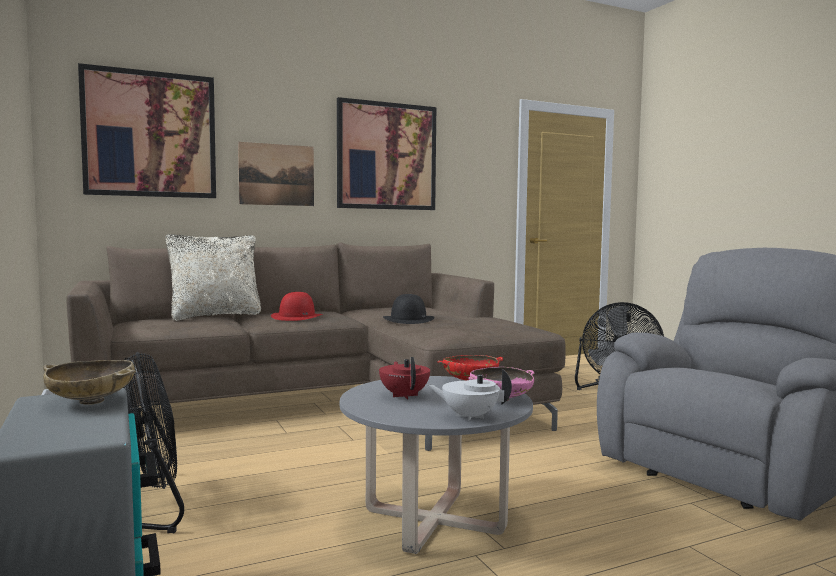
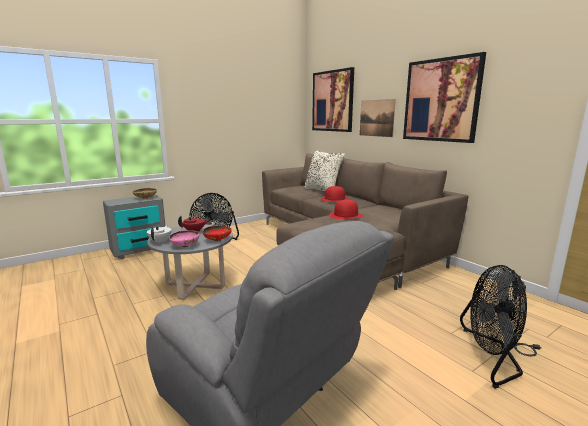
camera: 80 degrees right, 10 degrees up
(408, 319) = (345, 215): black hat -> red hat

